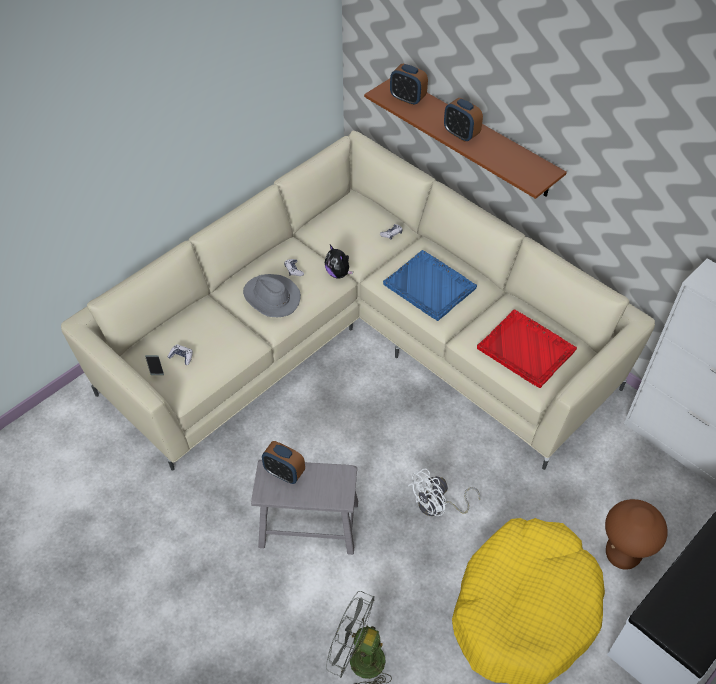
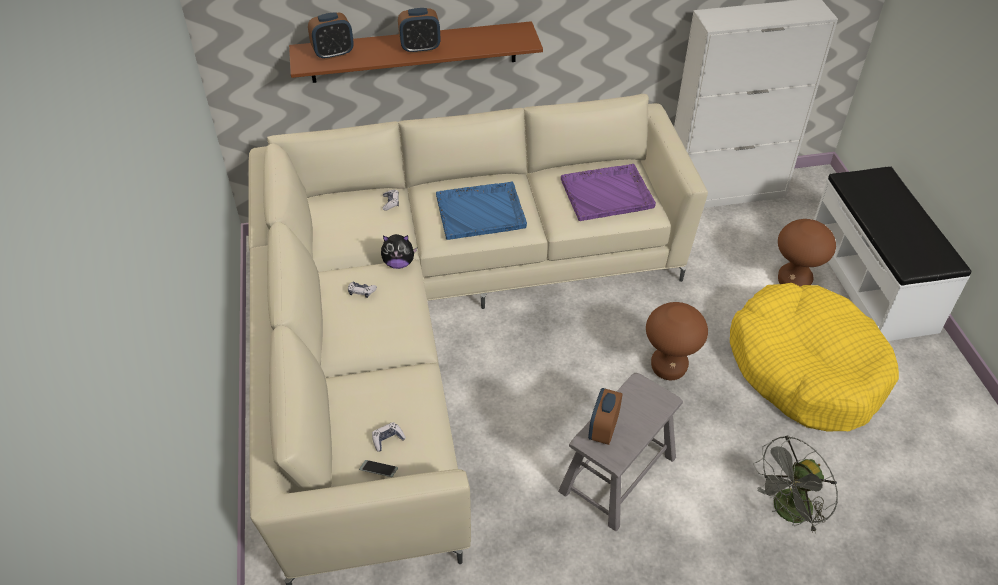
camera: 55 degrees left, 5 degrees down
(271, 297) = (380, 326): grey hat -> none
(284, 473) = (603, 430): alarm clock -> alarm clock turned 135 degrees clockwise
(438, 506) = (668, 368): white fan -> brown stool
(526, 350) = (608, 194): red tray -> purple tray

